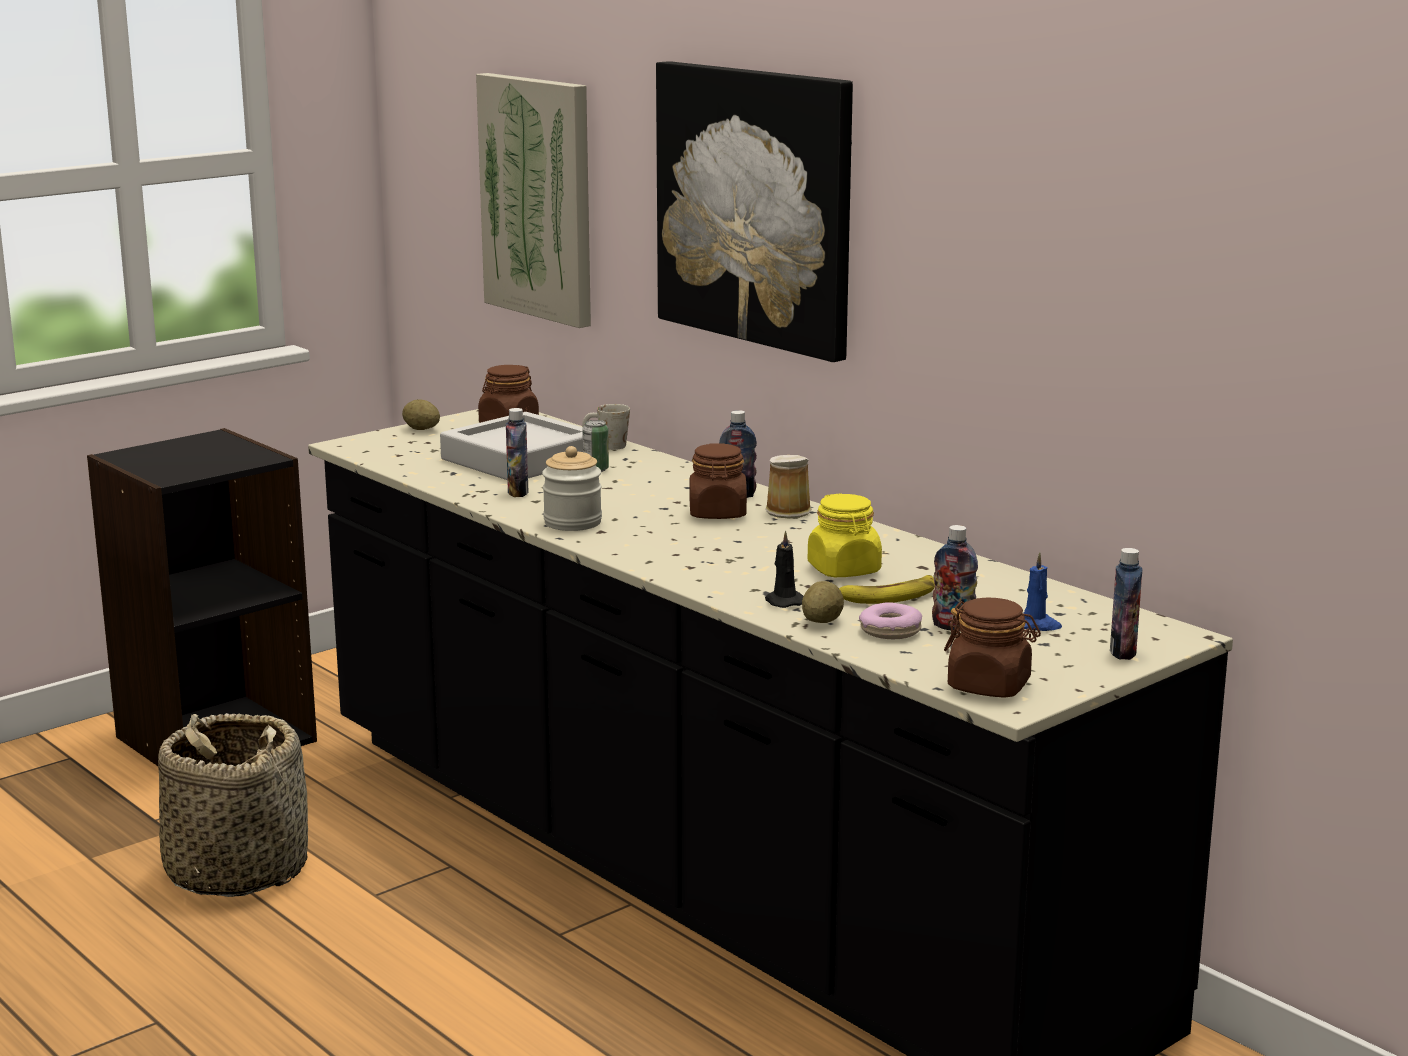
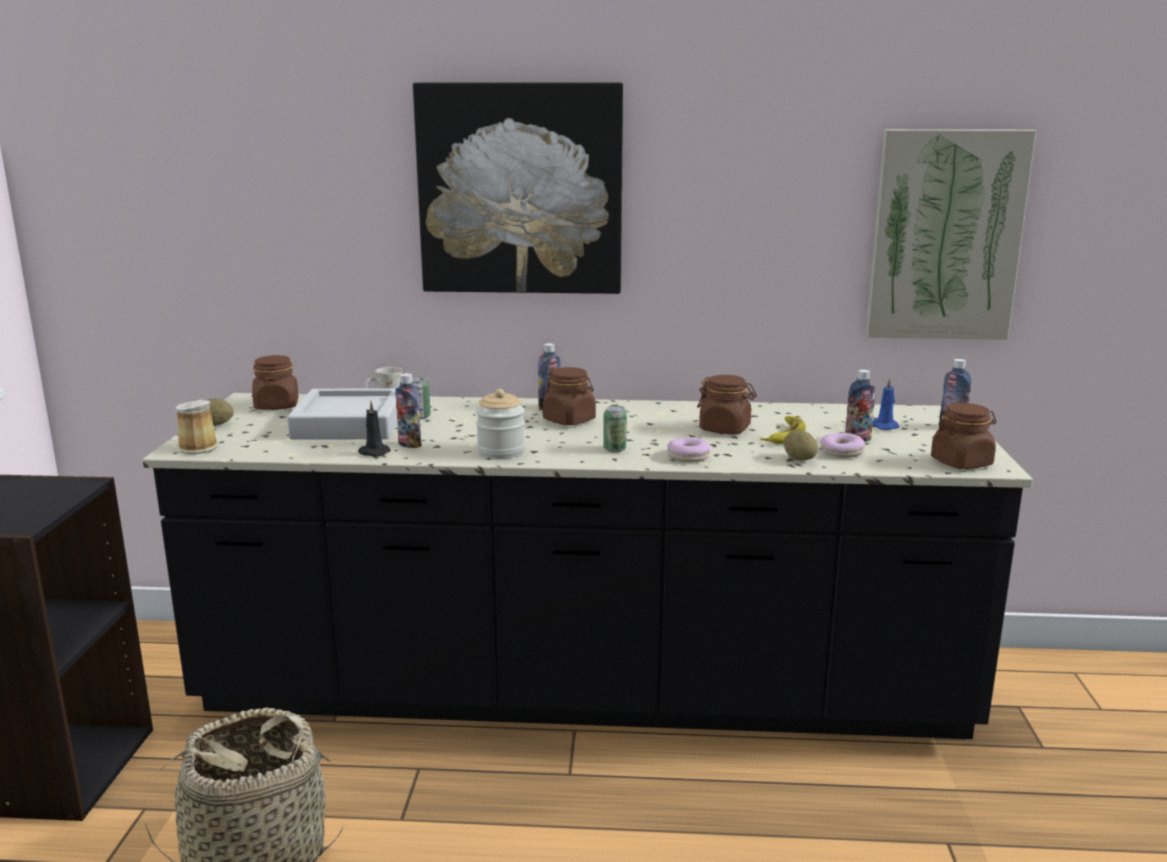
camera: 45 degrees left, 0 degrees up
(538, 198) = (253, 214): picture -> picture (945, 235)
(675, 553) = (614, 449): none -> can
(721, 582) = (688, 456): none -> donut
(783, 601) = (749, 455): black candle -> black candle (373, 452)
(790, 510) = (602, 407): mug -> mug (198, 447)
(844, 570) = (725, 429): yellow jar -> brown jar

